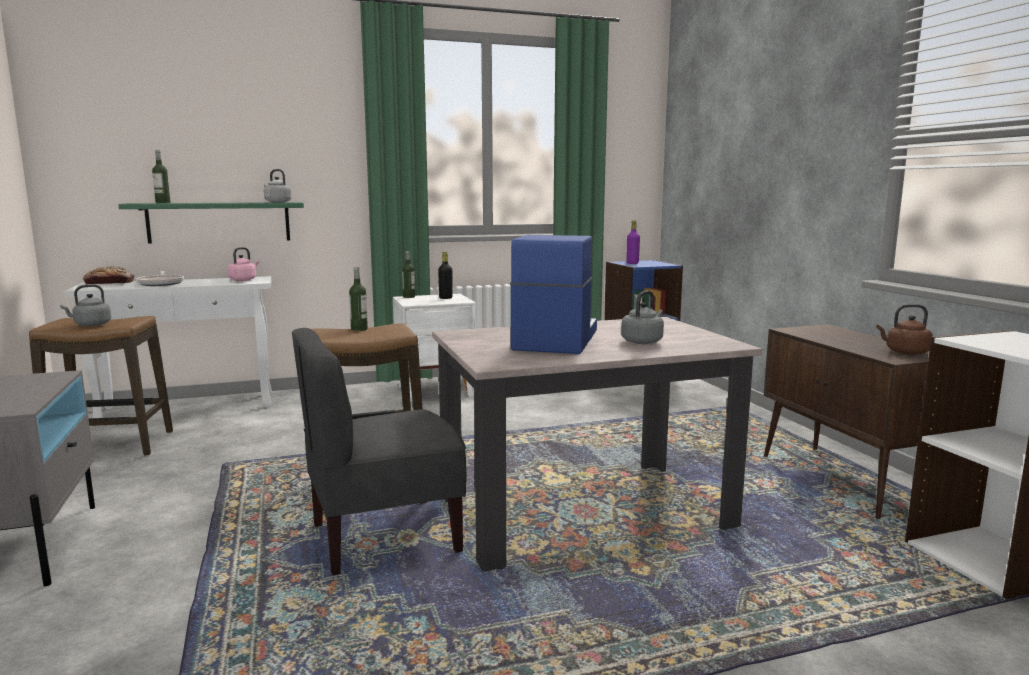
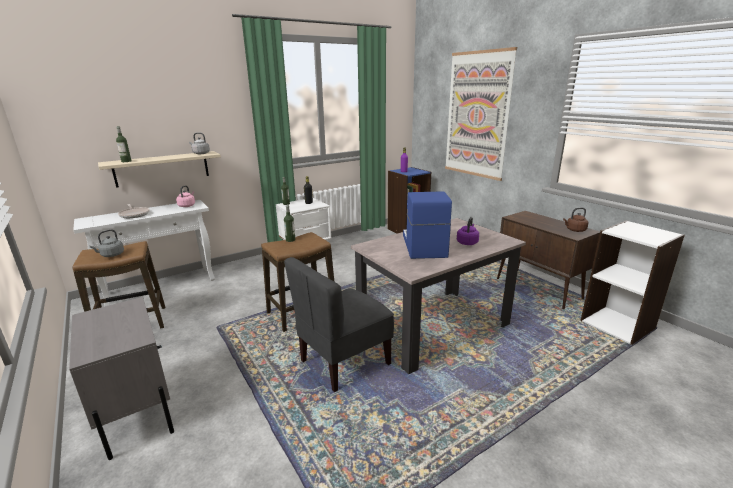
camera: 15 degrees left, 10 degrees up
(110, 283) = (96, 217): bread -> none
(219, 222) = (162, 168): green shelf -> beige shelf
(643, 341) = (467, 242): grey kettle -> purple kettle
(757, 157) = (477, 115): none -> picture

